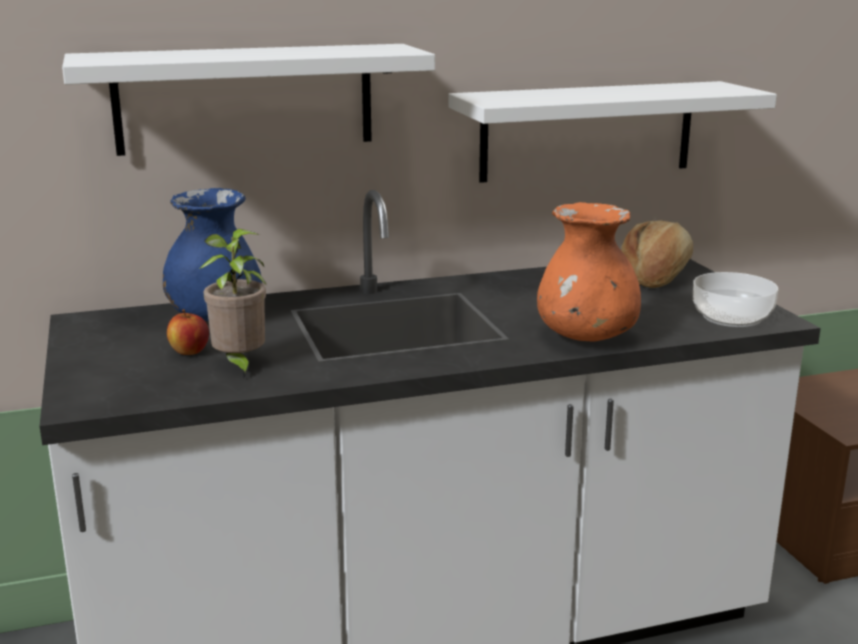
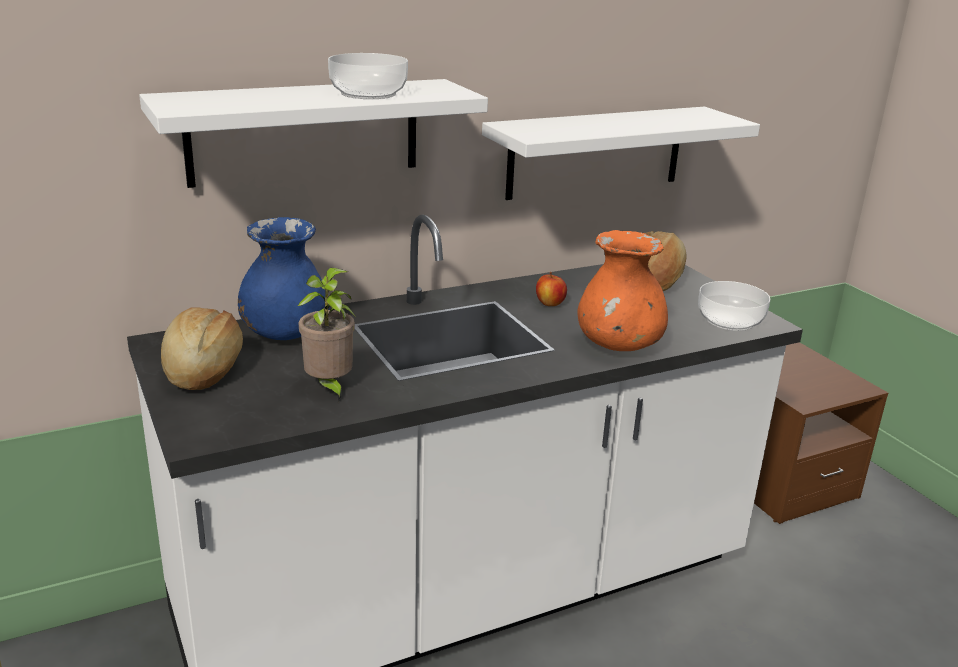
camera: 10 degrees left, 5 degrees up
(113, 345) = (202, 369): none -> bread
(189, 352) = (277, 374): apple -> apple (550, 303)
(303, 52) = (367, 94): none -> bowl

